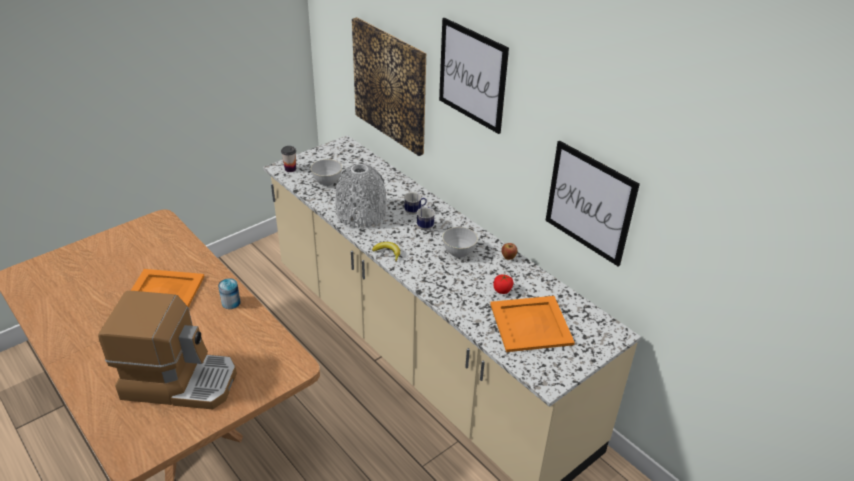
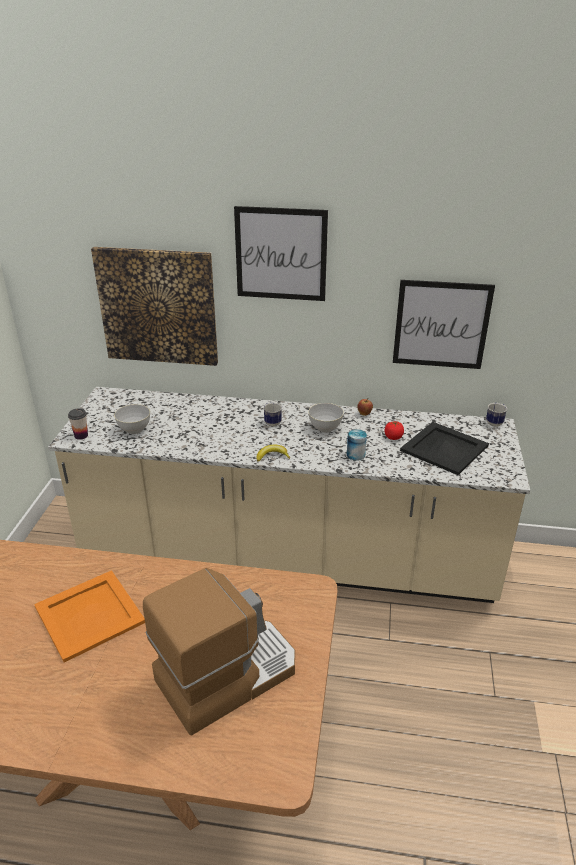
camera: 40 degrees left, 5 degrees down
(231, 302) = (175, 578): can -> can (355, 455)
(361, 214) = (205, 440): grey vase -> none
(415, 211) = (247, 416): mug -> mug (495, 422)
(531, 323) = (444, 447): orange tray -> black tray

